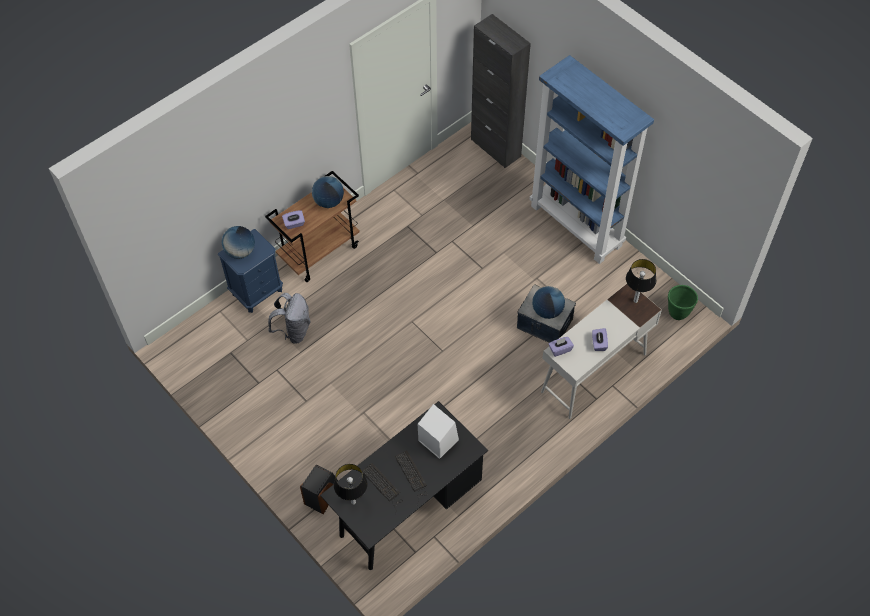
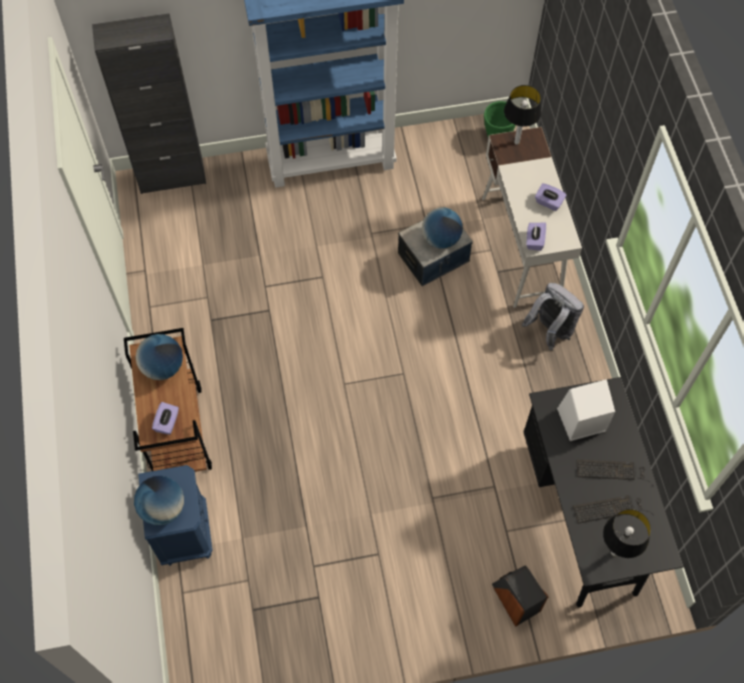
camera: 60 degrees left, 5 degrees up
(294, 331) = (271, 518): grey backpack -> grey backpack (550, 331)

